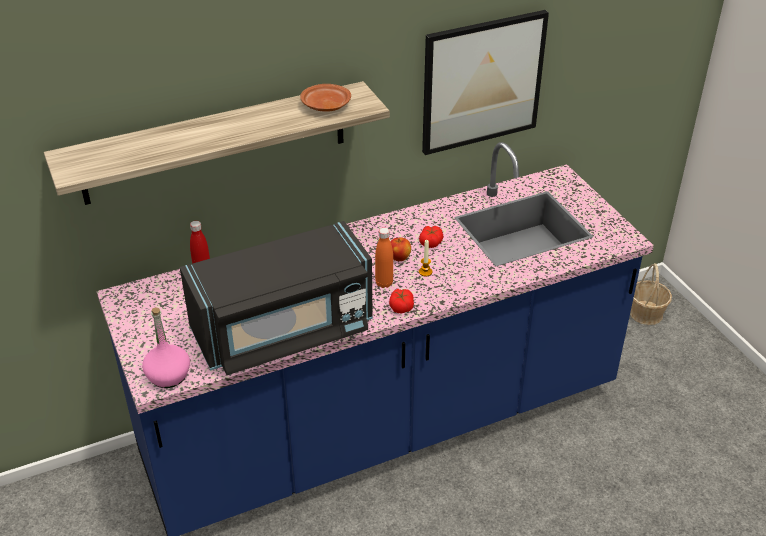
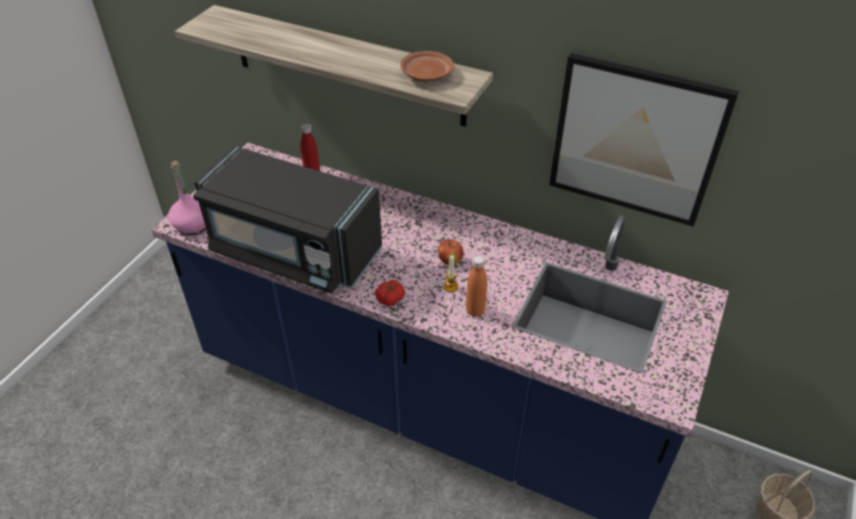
camera: 50 degrees right, 5 degrees up
(384, 283) = (408, 271): orange bottle -> orange bottle (475, 311)
(431, 242) = (493, 268): tomato -> none

